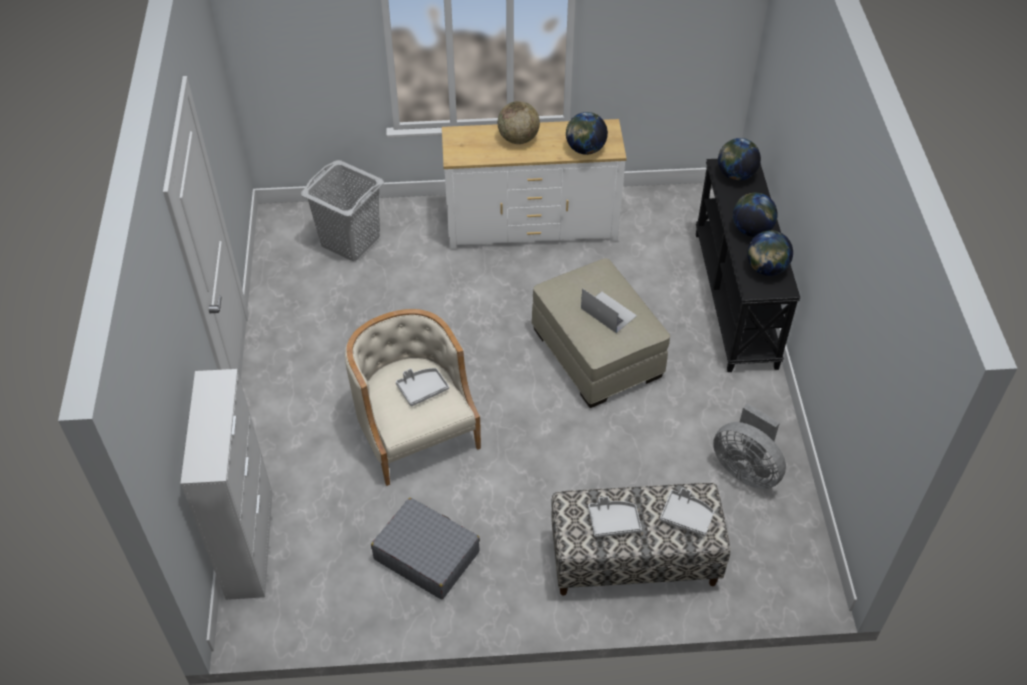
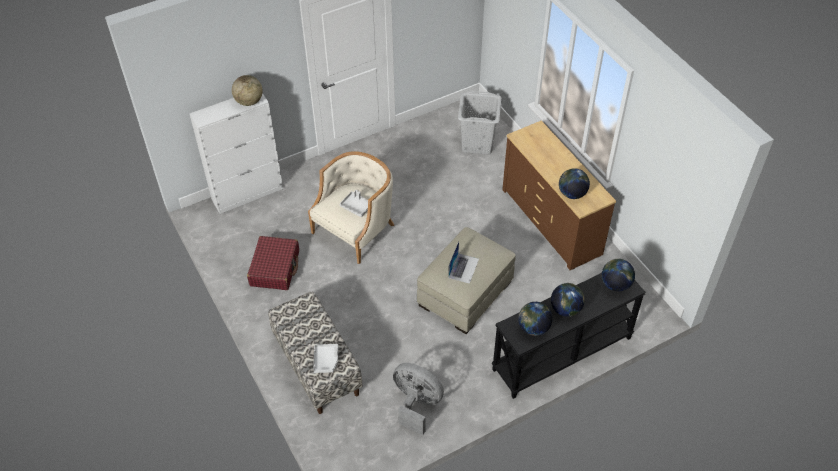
camera: 65 degrees right, 0 degrees up
(426, 555) = (275, 268): grey suitcase -> red suitcase
(518, 139) = (557, 158): globe -> globe (249, 101)
(531, 226) = (551, 221): white dresser -> brown dresser
(613, 522) = (305, 326): grey tray -> none
(746, 469) = (416, 404): grey fan -> grey fan turned 105 degrees clockwise

